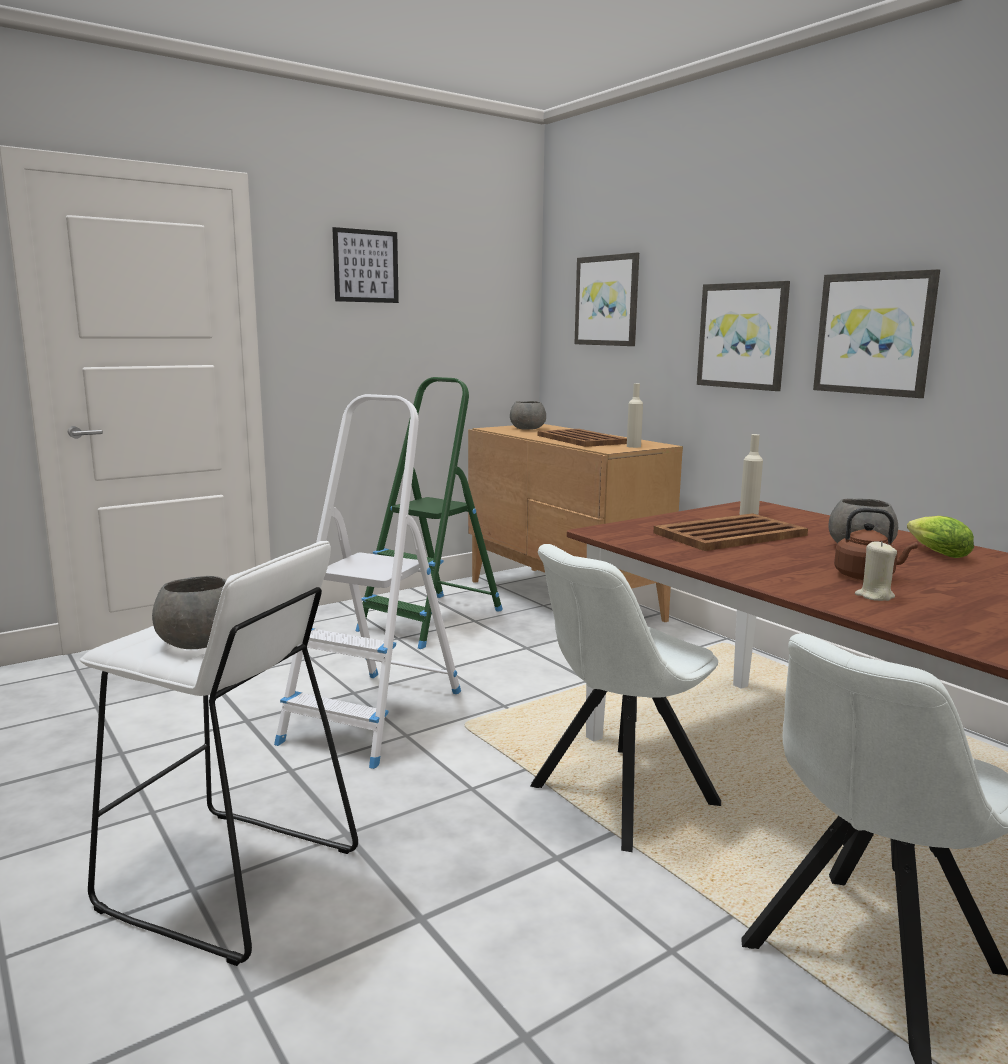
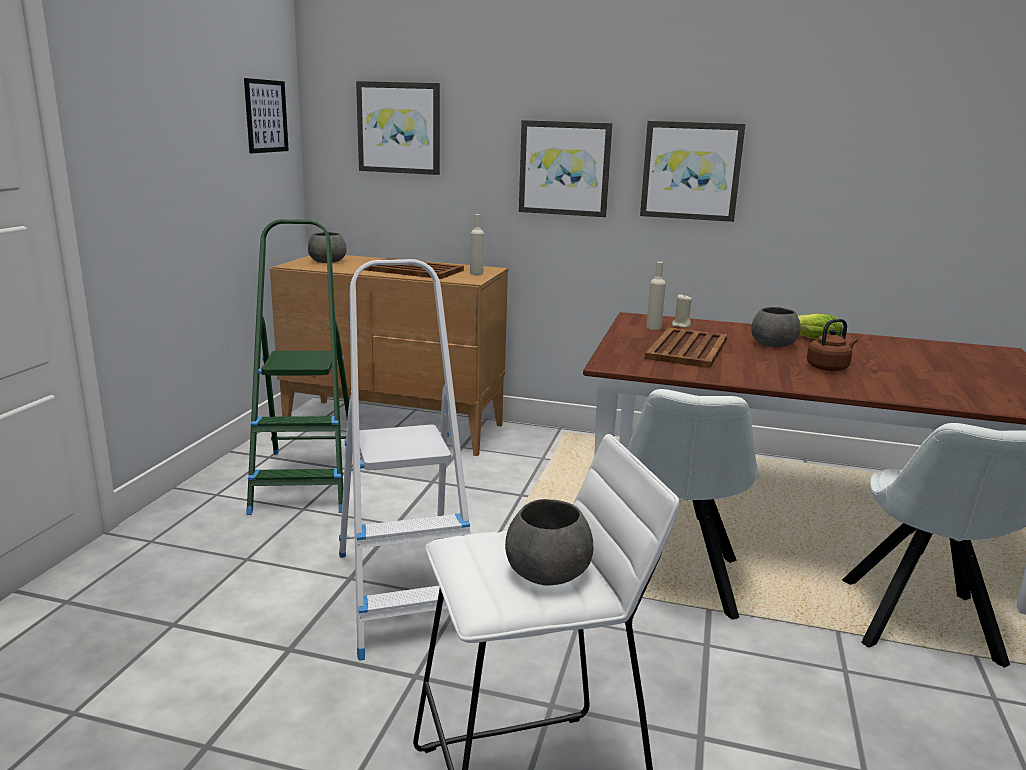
camera: 40 degrees left, 5 degrees up
(365, 266) = (163, 87): picture -> picture (266, 116)
(874, 596) = (864, 382): beige candle -> beige candle (681, 325)

